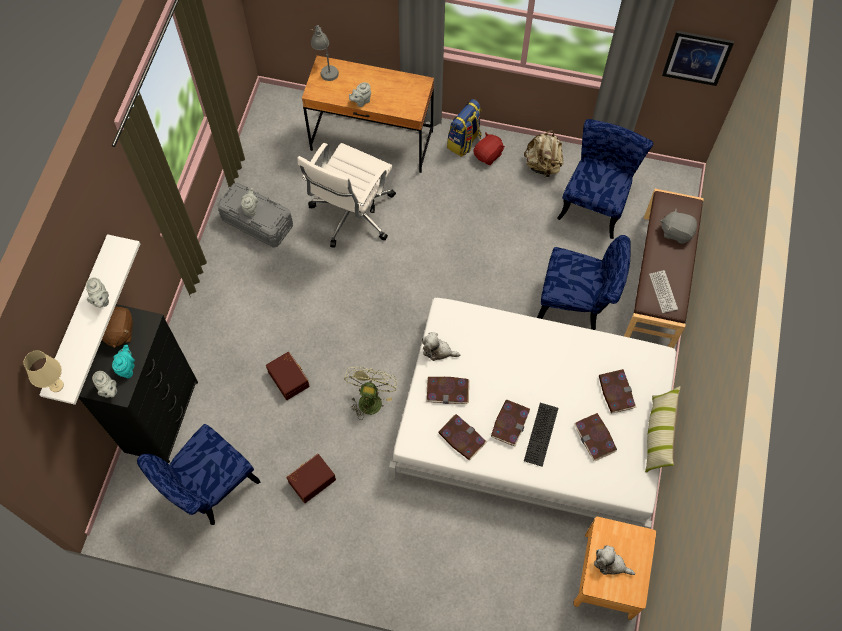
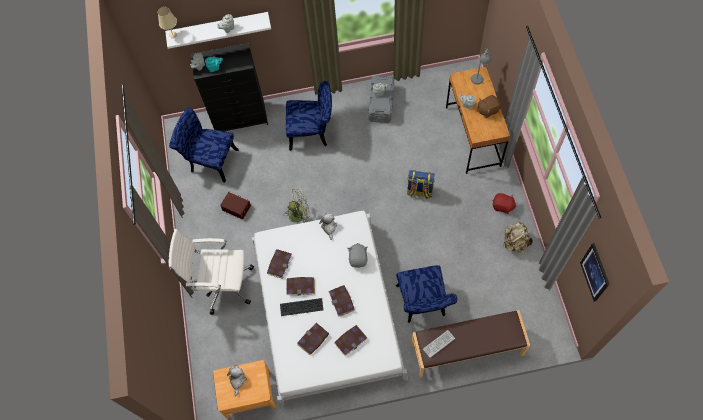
camera: 70 degrees right, 0 degrees up
(119, 332) = (233, 54): brown plush toy -> brown plush toy (487, 110)
(289, 378) = (291, 167): brown storage box -> none
(351, 214) = (414, 149): white office chair -> white office chair (222, 284)
(447, 391) = (305, 243): book -> book (341, 301)
(464, 142) = (504, 188): backpack -> backpack (419, 191)
(596, 201) = (506, 286): blue chair -> blue chair (312, 132)
(658, 435) = (333, 377): pillow -> none
(676, 232) = (490, 336): grey plush toy -> grey plush toy (358, 258)

